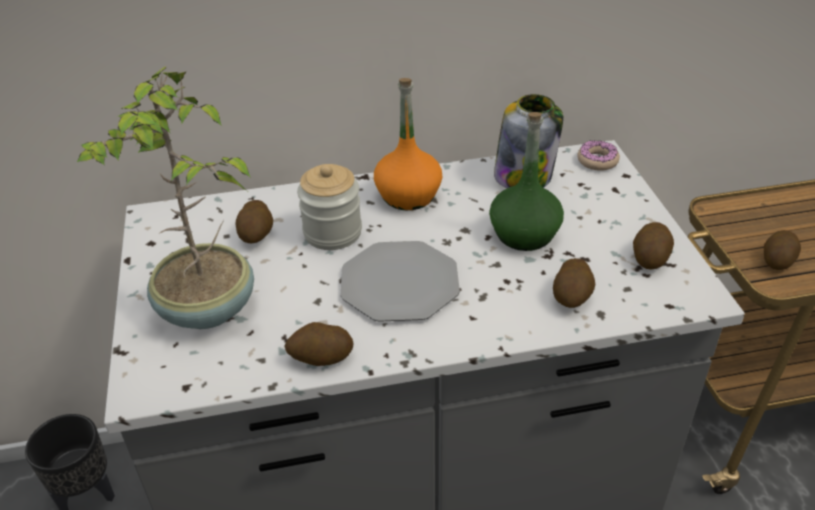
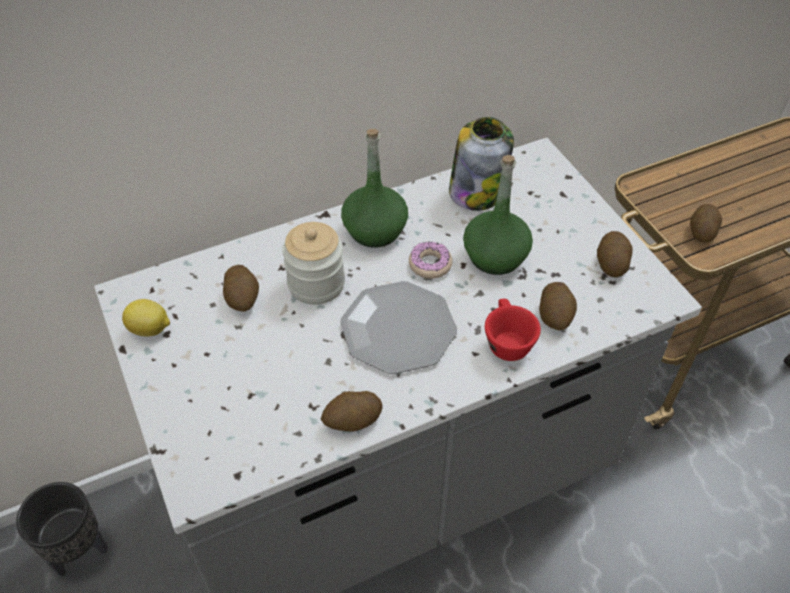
camera: 15 degrees left, 10 degrees up
(160, 248) = (150, 330): none -> lemon
(206, 311) = (225, 391): potted plant -> none
(408, 195) = (374, 230): orange bottle -> green bottle
(510, 311) = (506, 341): none -> red cup
(597, 161) = (538, 164): donut -> donut (430, 264)

